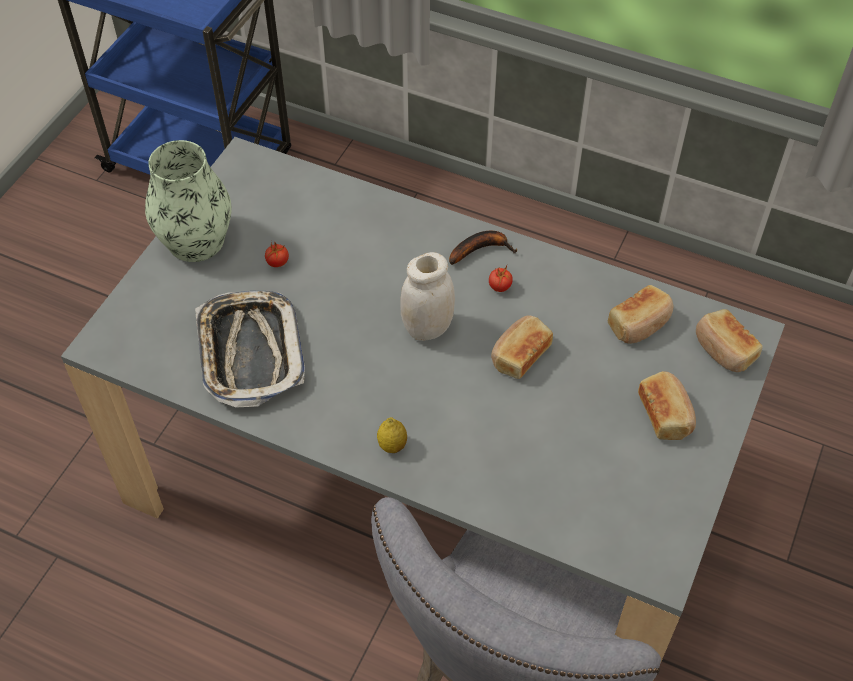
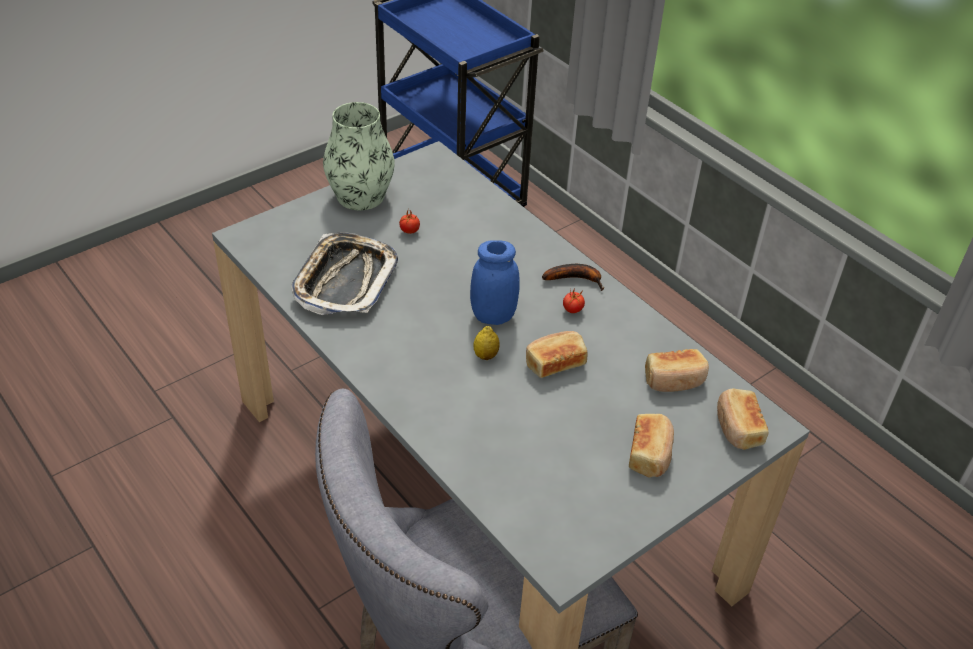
camera: 25 degrees right, 10 degrees down
(392, 445) = (406, 384): lemon -> lemon (486, 355)
(427, 328) = (493, 316): white jar -> blue jar

